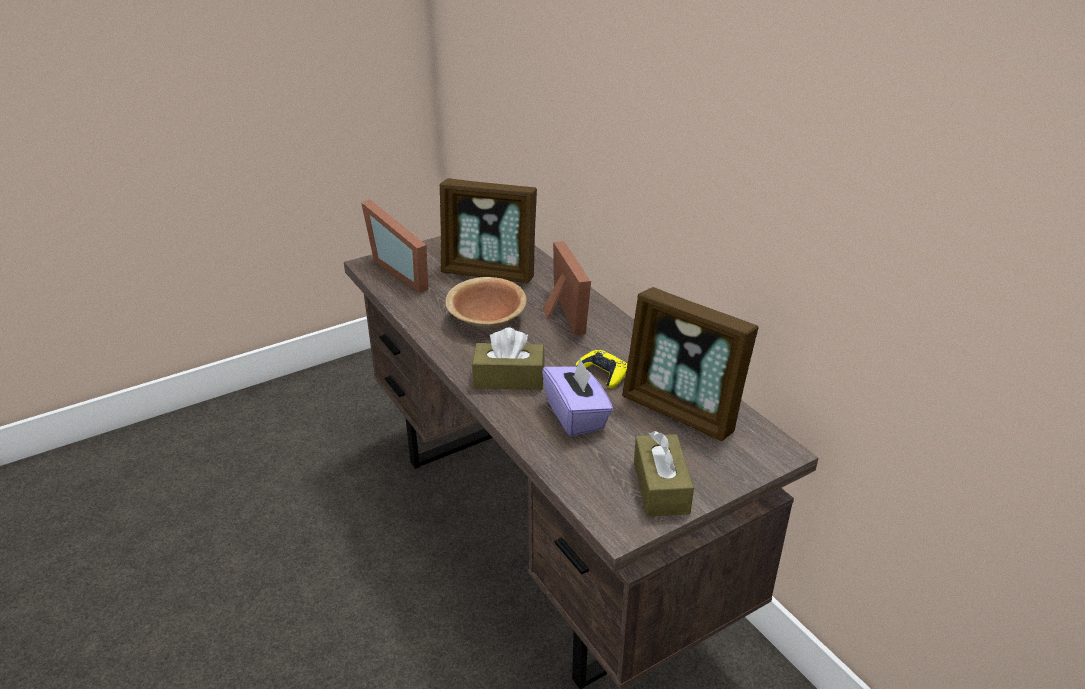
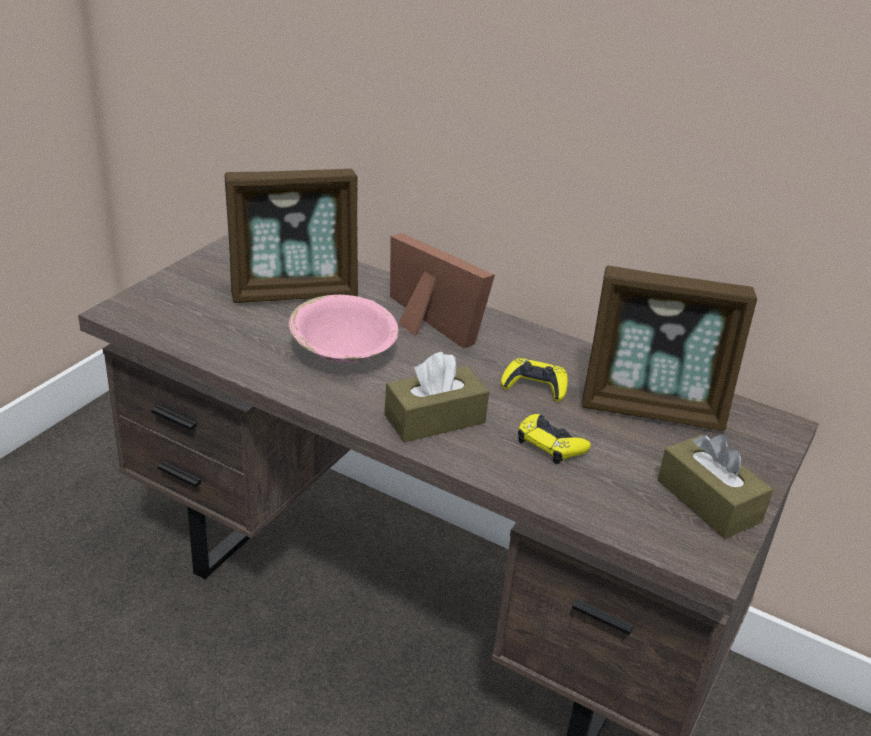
camera: 30 degrees left, 0 degrees up
(405, 270) = (179, 309): picture frame -> none
(487, 319) = (343, 352): brown bowl -> pink bowl
(576, 416) = (550, 444): purple tissue box -> yellow game controller

